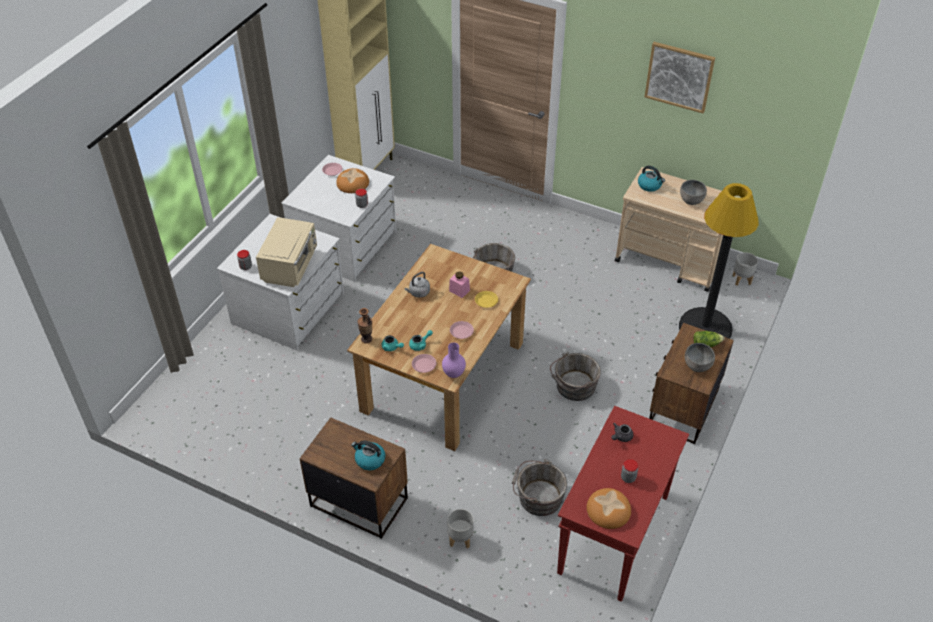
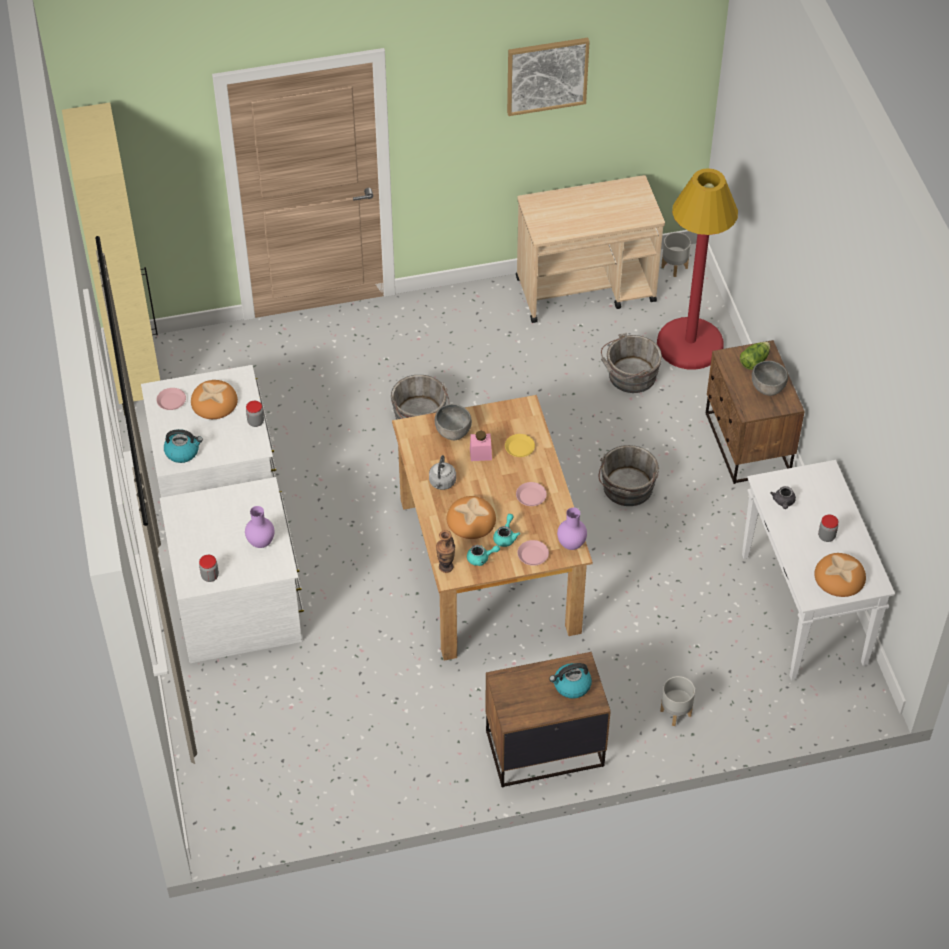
camera: 40 degrees left, 5 degrees up
(291, 266) = (260, 542): beige microwave -> purple vase
(411, 322) = (470, 520): none -> bread
(537, 497) = (704, 623): grey bucket -> grey bucket (629, 376)
(614, 535) = (804, 610): red console table -> white console table
(650, 185) = (547, 214): kettle -> kettle (183, 452)
(691, 201) = (605, 209): grey bowl -> grey bowl (453, 433)
(705, 328) = (690, 344): black floor lamp -> red floor lamp

